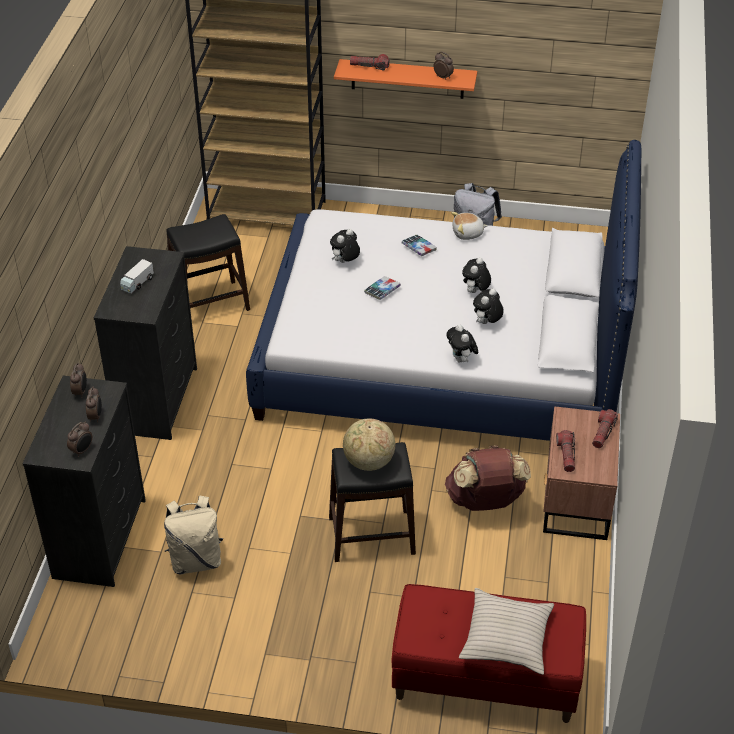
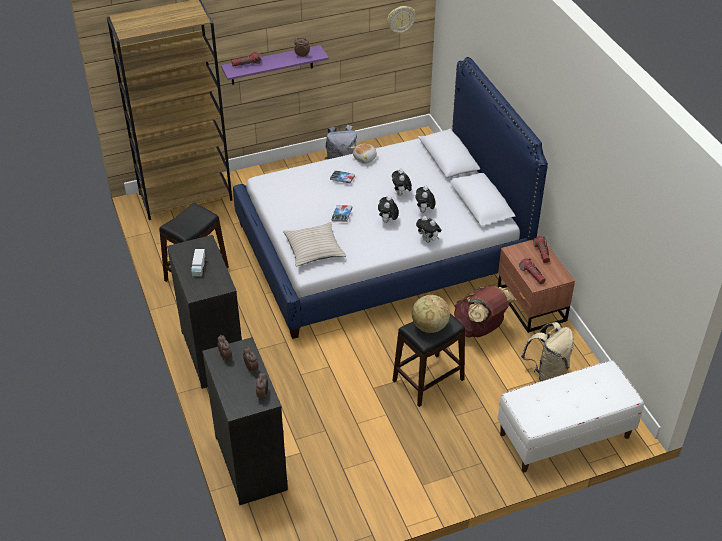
camera: 30 degrees left, 0 degrees up
(196, 560) = (328, 447): beige backpack -> beige backpack (547, 371)
(345, 262) = (301, 205): plush toy -> plush toy (387, 221)
(407, 79) = (272, 65): orange shelf -> purple shelf
(485, 679) = (564, 436): red bench -> white bench
(507, 638) = (586, 398): beige pillow -> beige pillow (314, 249)
(597, 68) = (400, 19): none -> wall clock

